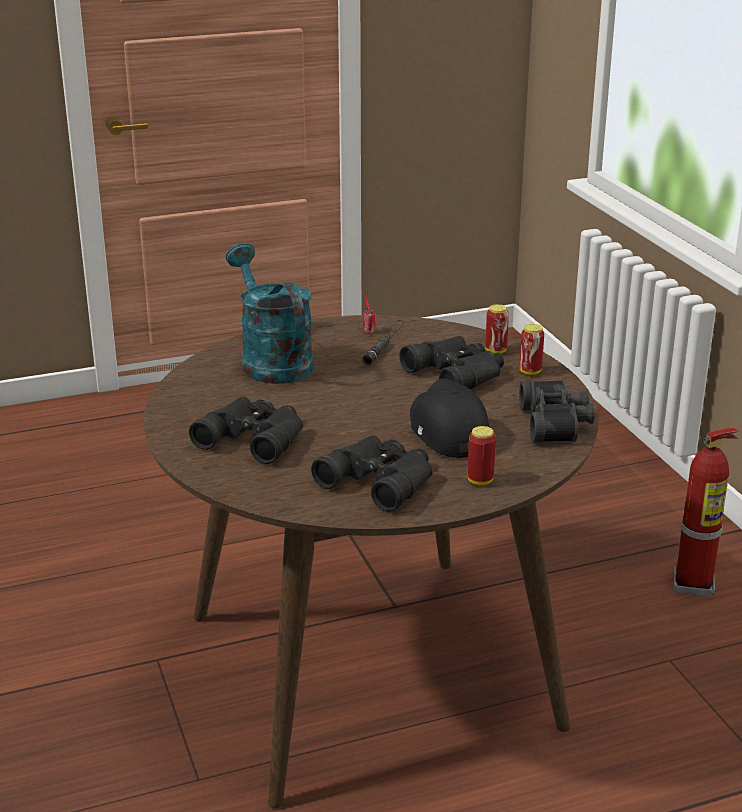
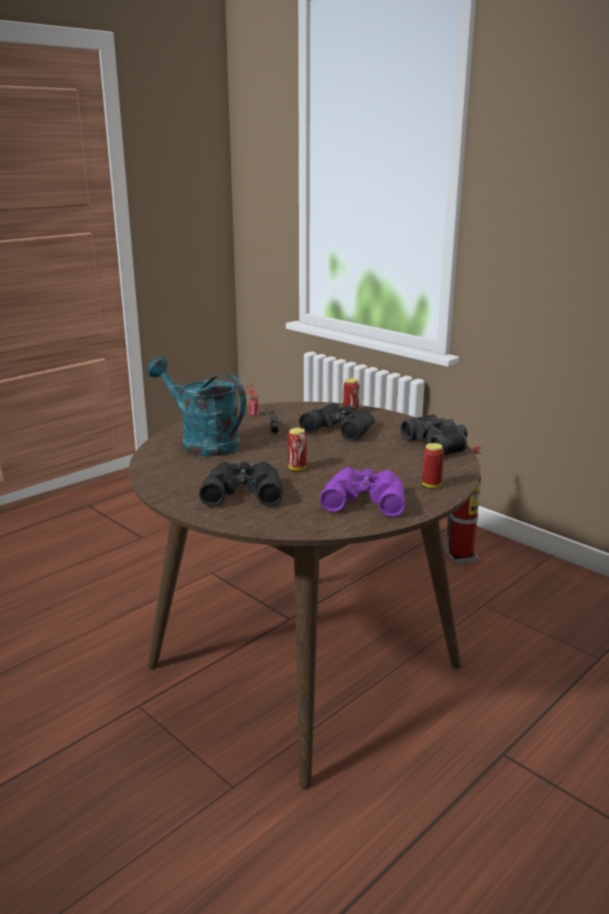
camera: 25 degrees left, 5 degrees down
(381, 479) = (365, 498): black binoculars -> purple binoculars
(447, 432) = (375, 462): black cap -> none
(530, 372) = (386, 419): can -> can (297, 468)

